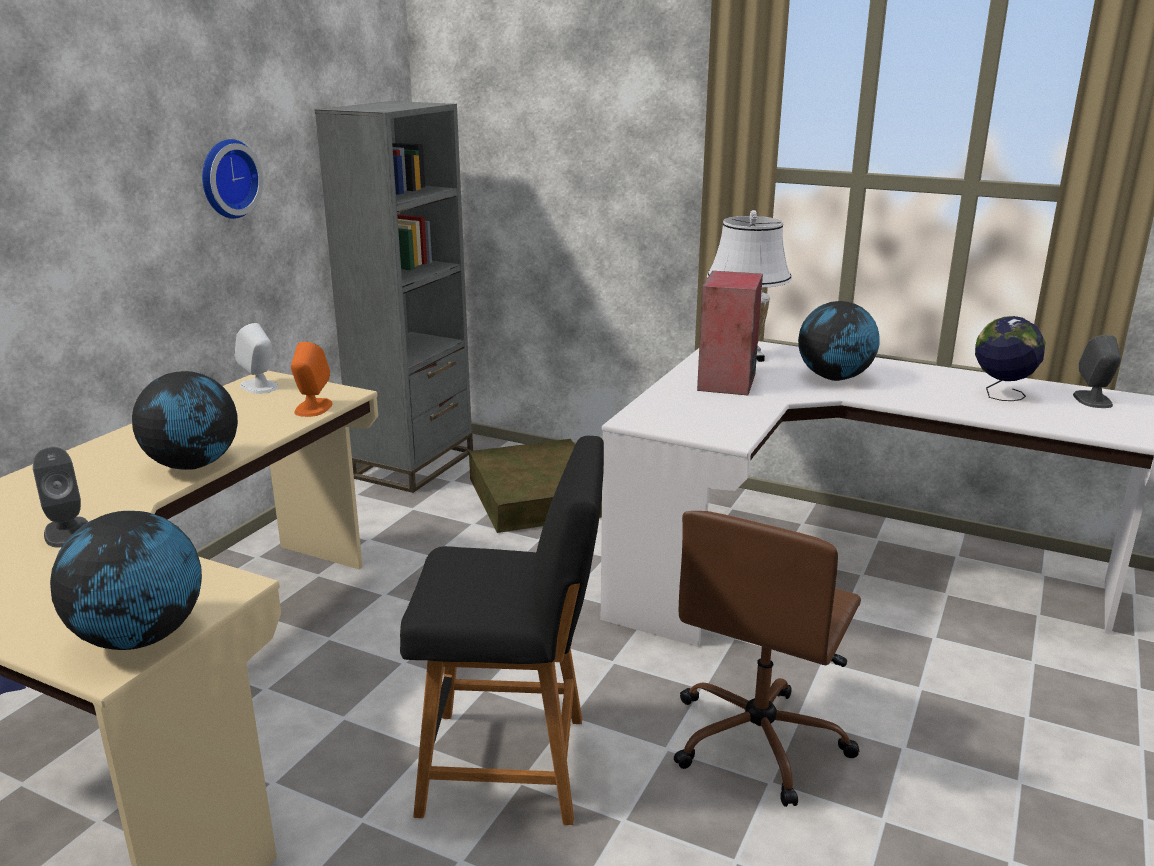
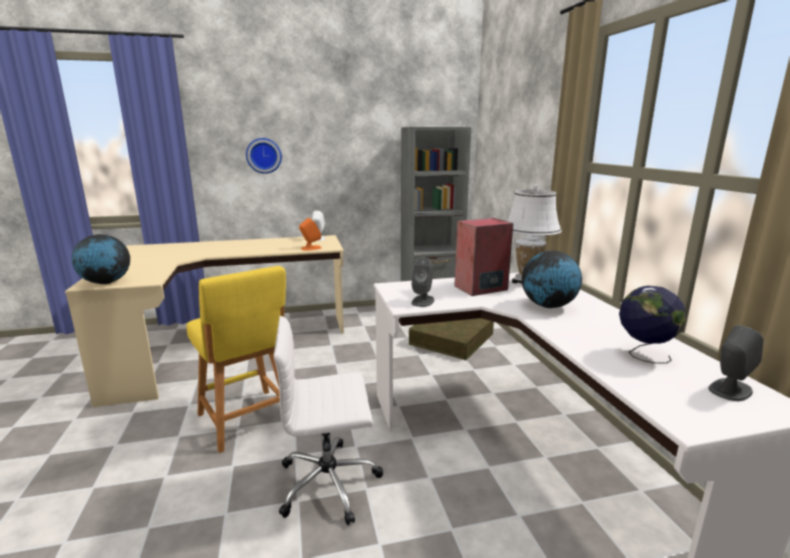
camera: 50 degrees right, 5 degrees down
(67, 532) = (173, 256): grey speaker -> grey speaker (423, 301)
(193, 465) = (239, 252): globe -> none
(227, 178) = (345, 153): wall clock -> wall clock (264, 155)
(514, 765) = (247, 421): black stool -> yellow stool
(759, 740) = (330, 482): brown office chair -> white office chair

